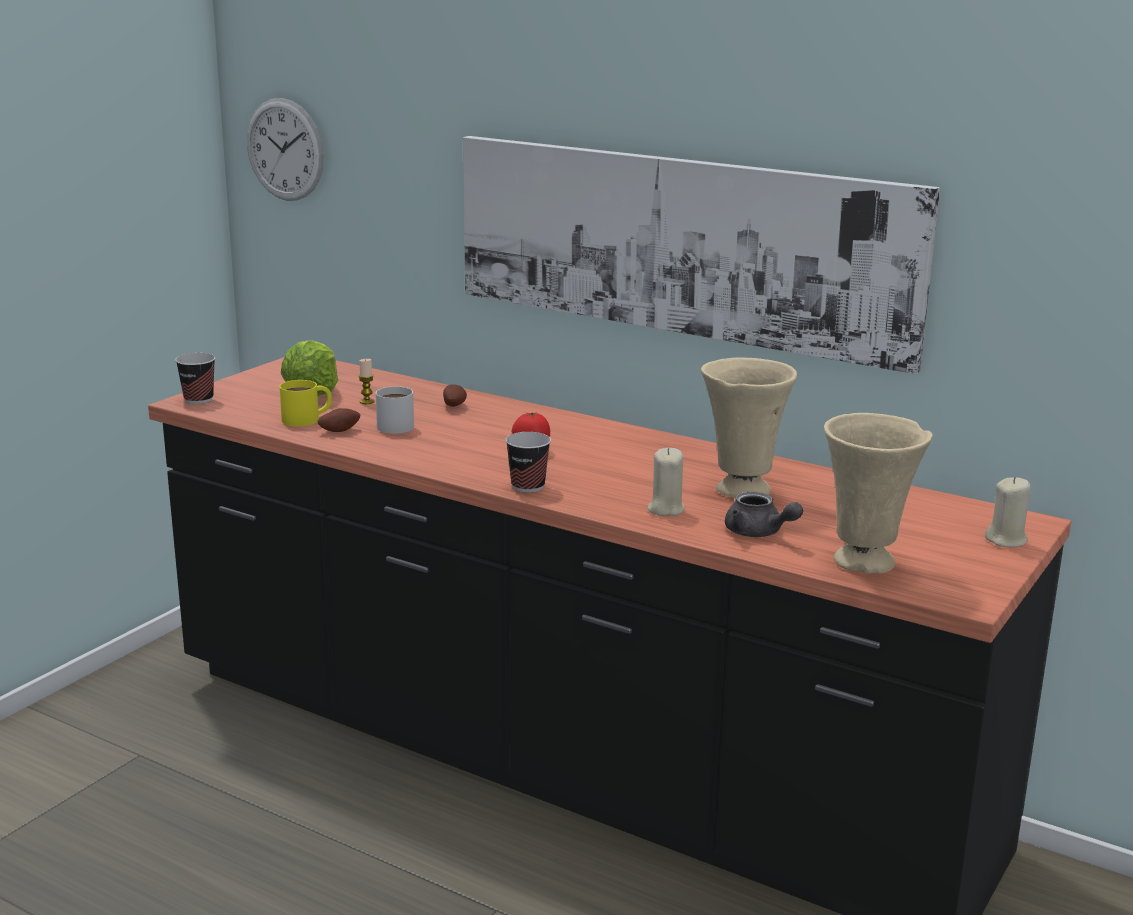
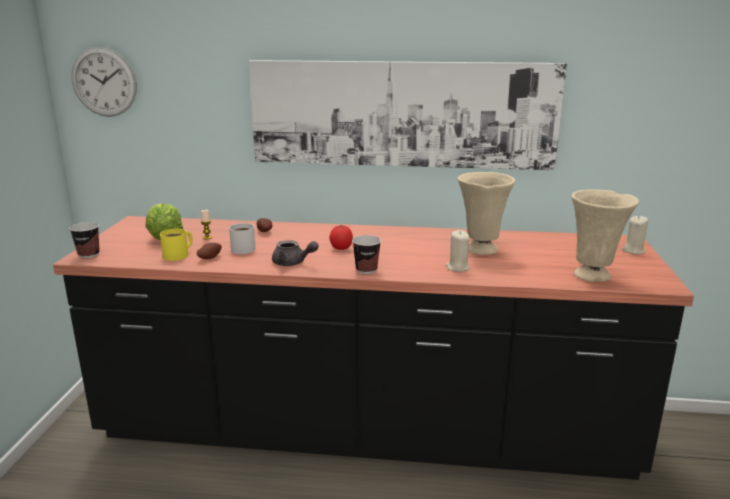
camera: 25 degrees left, 0 degrees up
(758, 533) = (521, 271): grey teapot -> grey teapot (293, 263)

